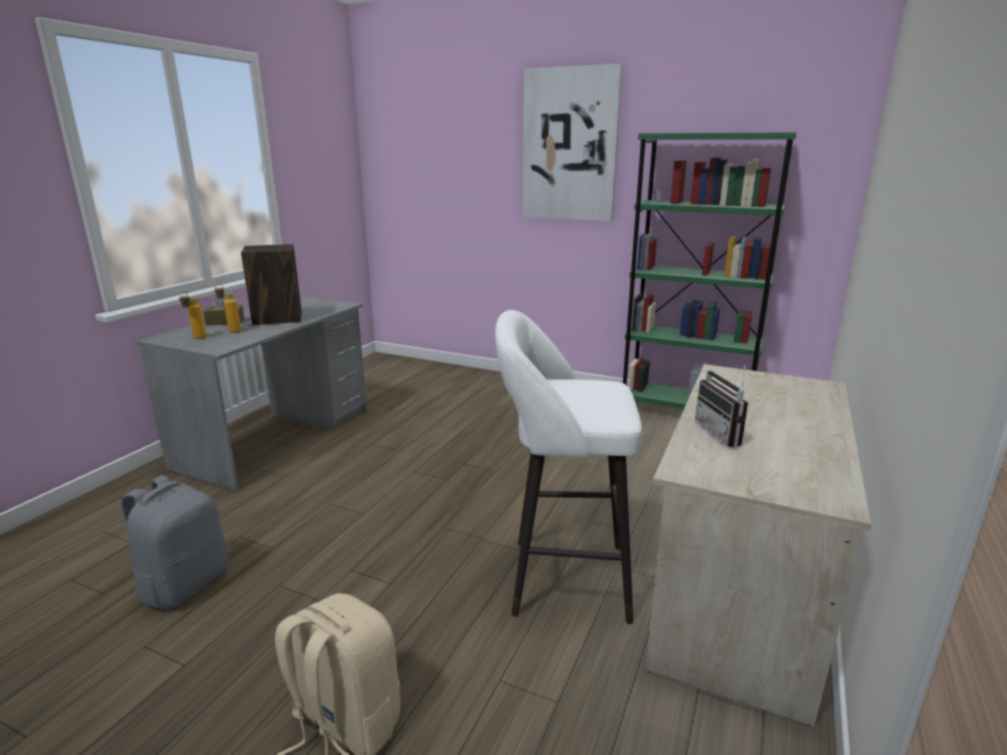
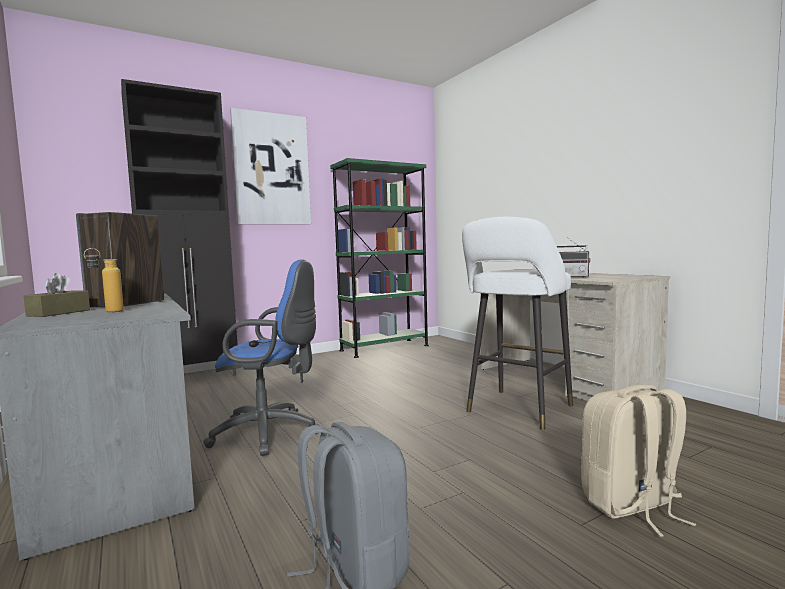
camera: 55 degrees left, 15 degrees down
(196, 339) = (90, 318): bottle -> none
(372, 461) = (271, 433): none -> blue office chair
(460, 375) = (195, 378): none -> black cabinet

